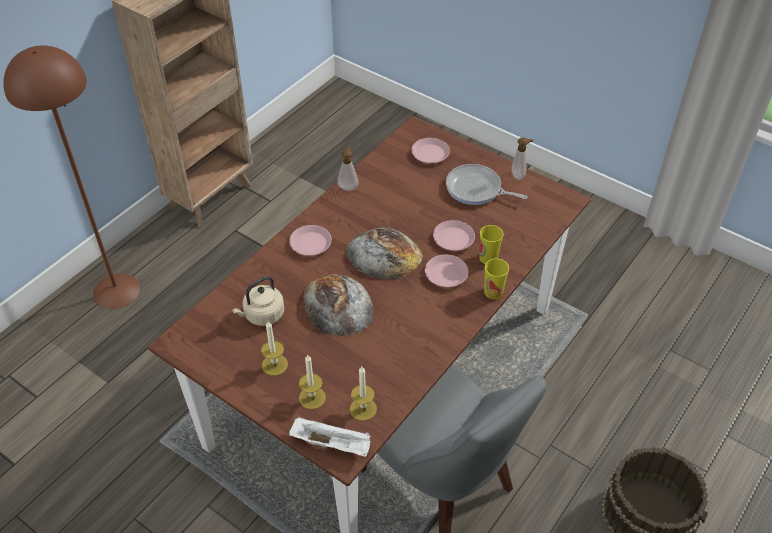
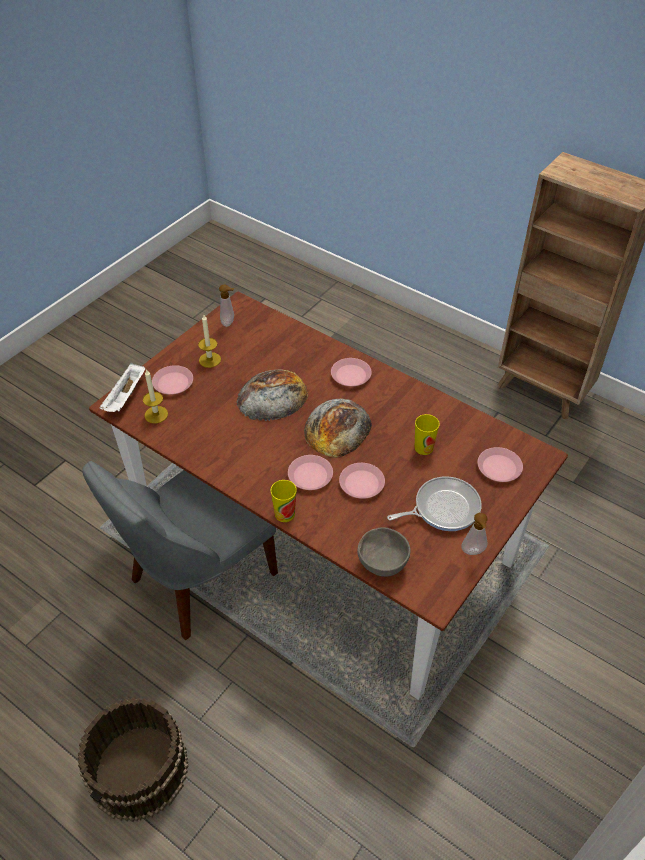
camera: 90 degrees right, 0 degrees up
(116, 290) = (411, 343): brown floor lamp -> none
(262, 315) = (264, 349): beige kettle -> none
(312, 398) = (173, 383): candle -> pink plate
(348, 187) = (434, 400): soap dispenser -> soap dispenser (229, 323)
(476, 189) = (443, 508): frying pan -> frying pan turned 45 degrees clockwise
(488, 258) = (333, 512): cup -> cup (423, 447)
(537, 228) = (382, 562): none -> grey bowl

